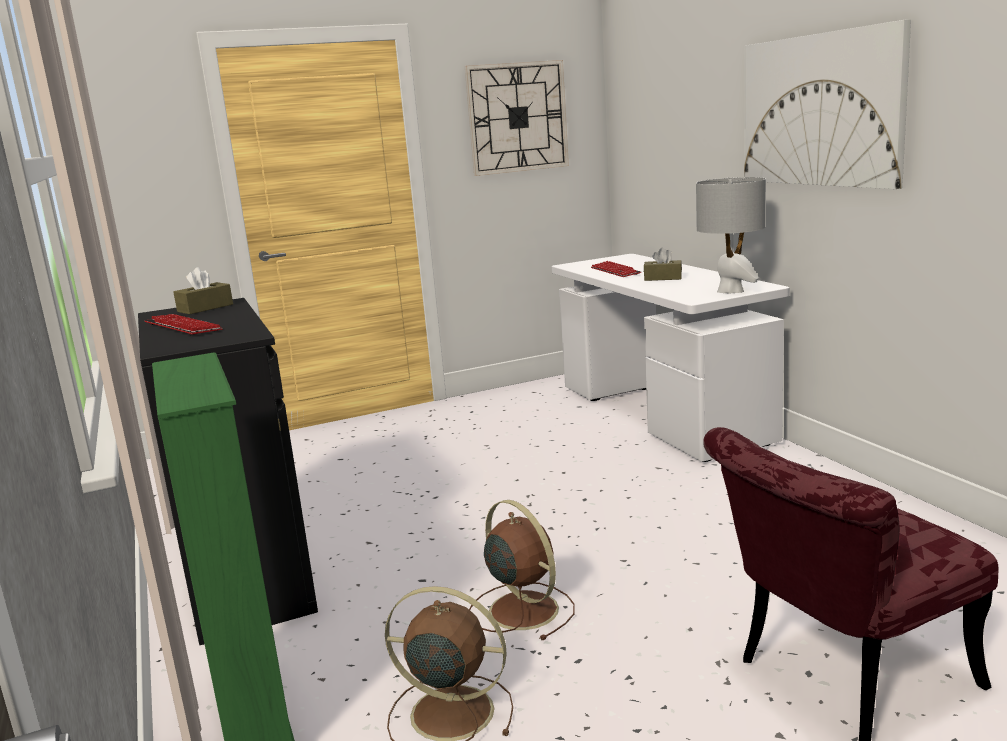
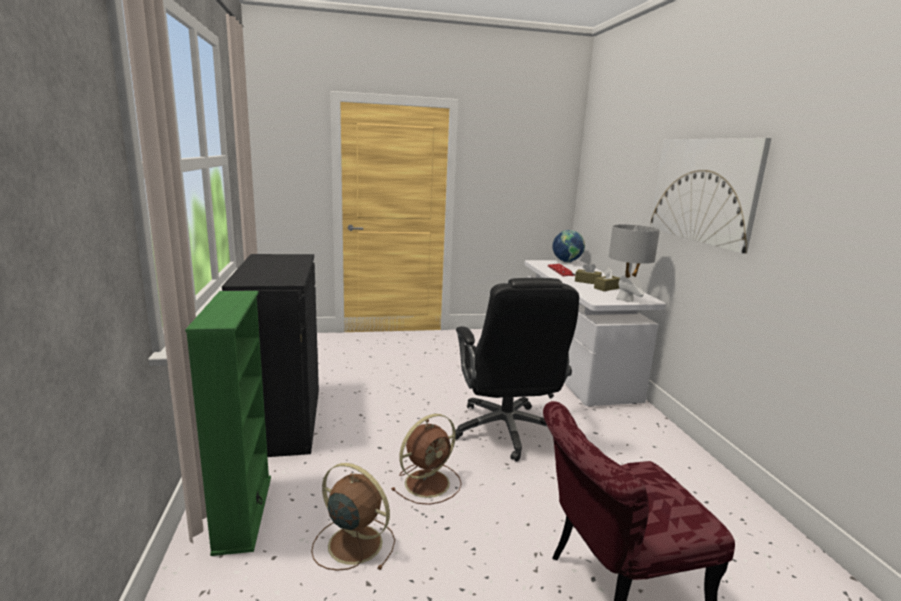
camera: 10 degrees right, 0 degrees up
(182, 327) = (263, 268): keyboard -> none
(205, 308) = (287, 257): brown tissue box -> brown tissue box (606, 288)
(517, 117) = (520, 165): wall clock -> none
(521, 609) = (429, 482): brown fan -> brown fan turned 75 degrees clockwise
(602, 518) = (506, 431): none -> black office chair
(615, 258) = (567, 262): none -> globe

